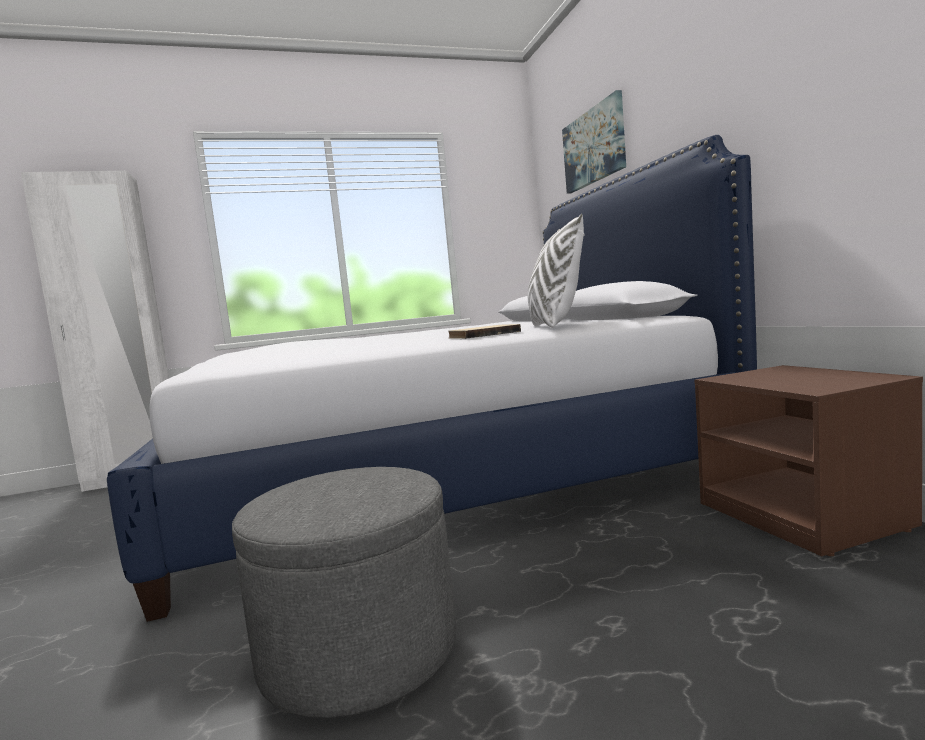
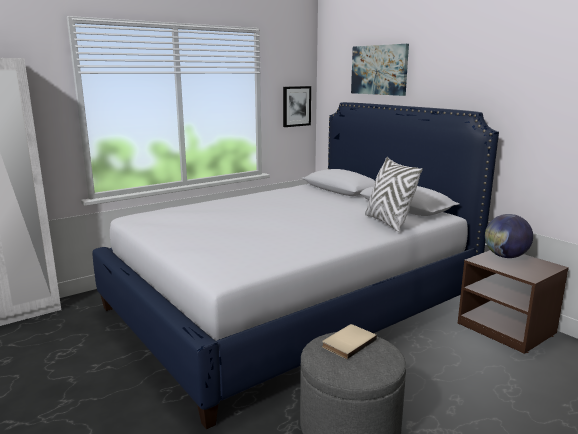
camera: 20 degrees left, 10 degrees up
(482, 335) = (356, 233): beige book -> beige book (347, 342)
(507, 230) = (296, 106): none -> picture
(784, 372) = (505, 256): none -> globe

